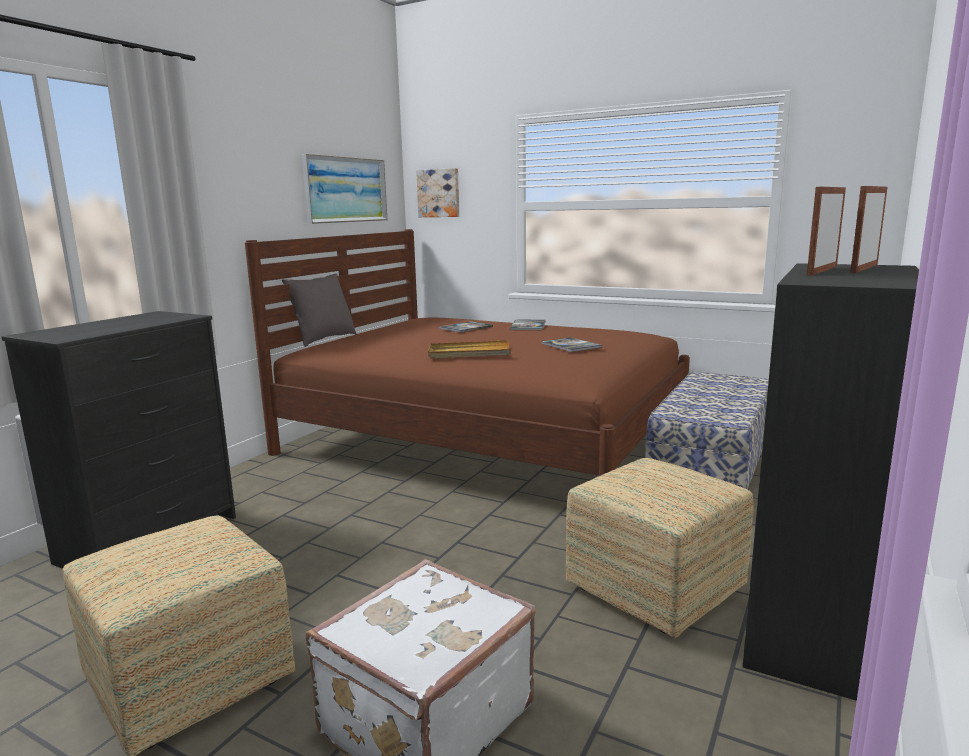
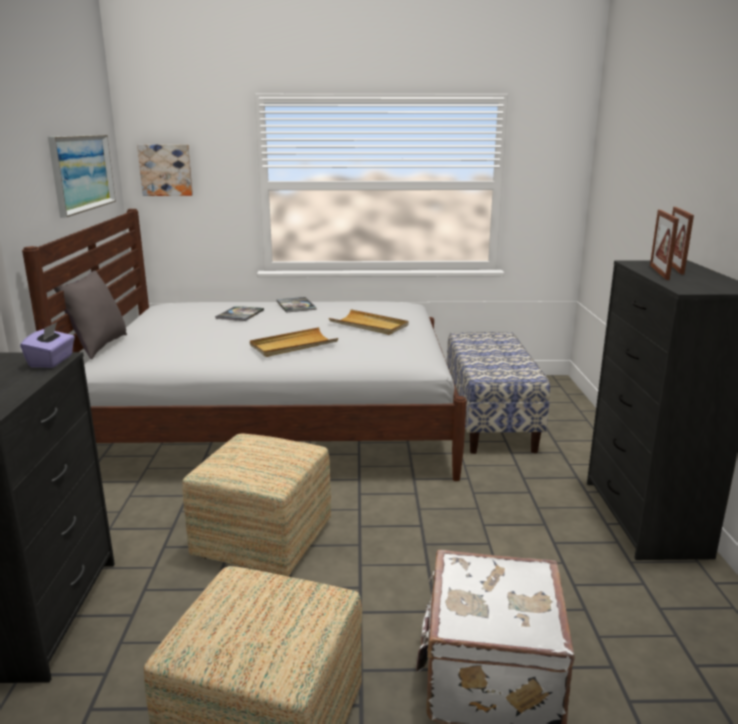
camera: 30 degrees left, 5 degrees up
(178, 318) = (52, 361): none -> purple tissue box
(485, 440) = (280, 422): brown bed -> white bed
(571, 346) = (369, 325): book -> beige tray
(655, 588) = (536, 520): ottoman -> ottoman (263, 539)

